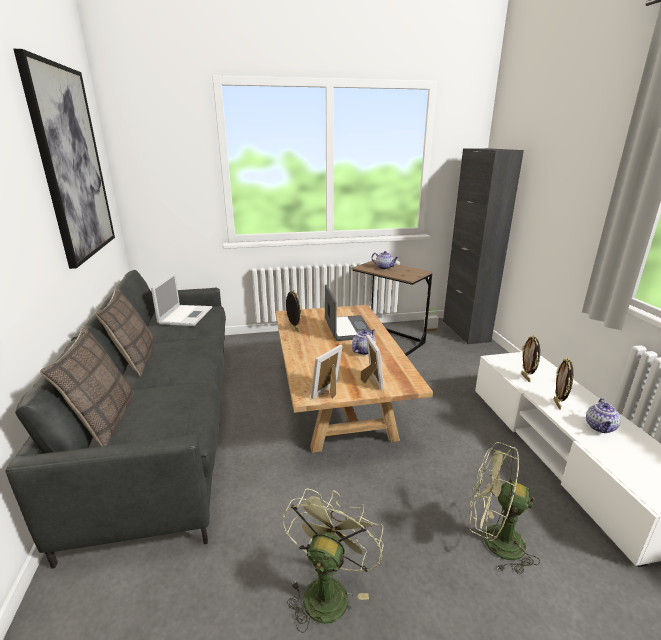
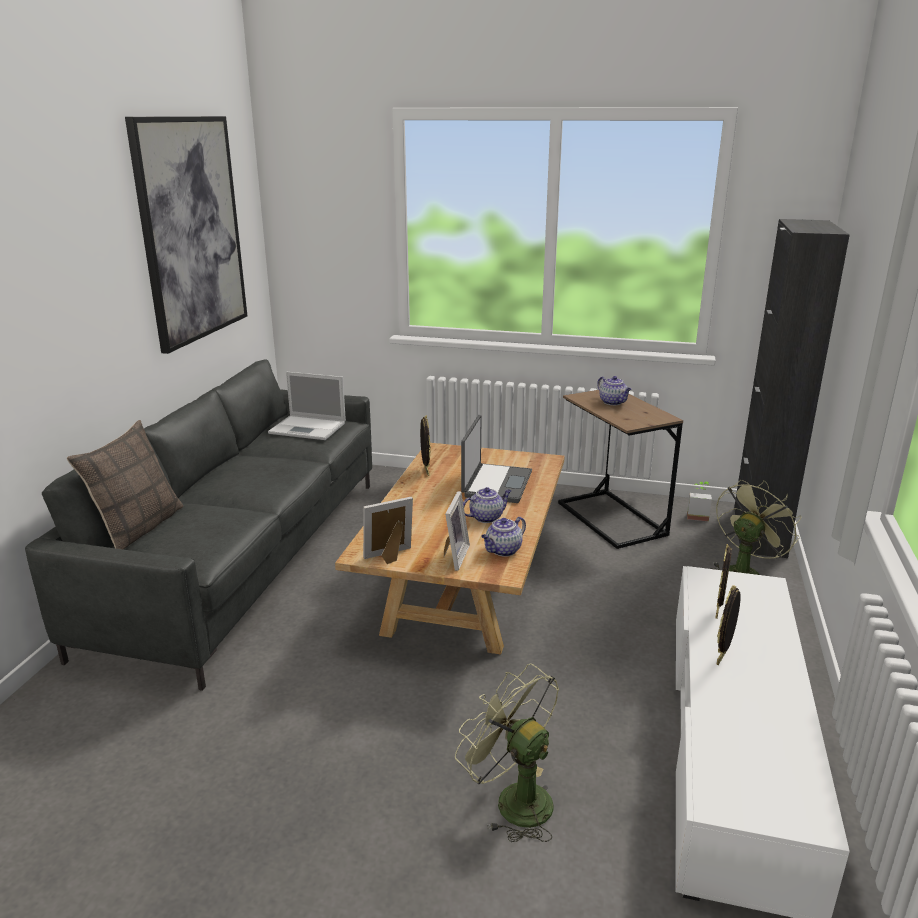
camera: 25 degrees right, 0 degrees up
(135, 359) = (214, 471): pillow -> none
(186, 315) = (309, 428): laptop -> laptop turned 75 degrees clockwise
(327, 589) = (284, 772): green fan -> green fan (743, 572)
(600, 427) = (751, 704): teapot -> teapot (503, 551)

